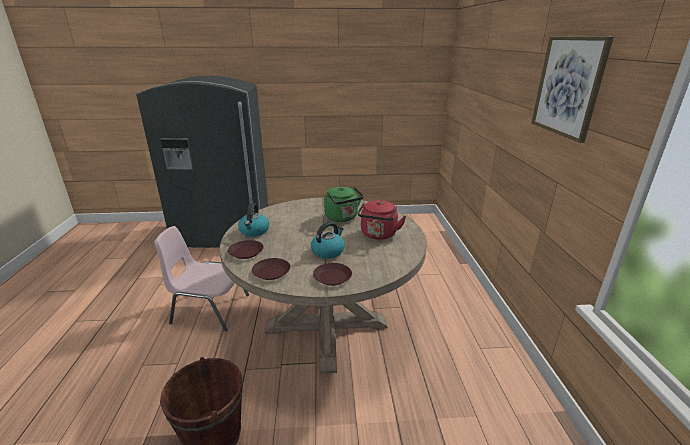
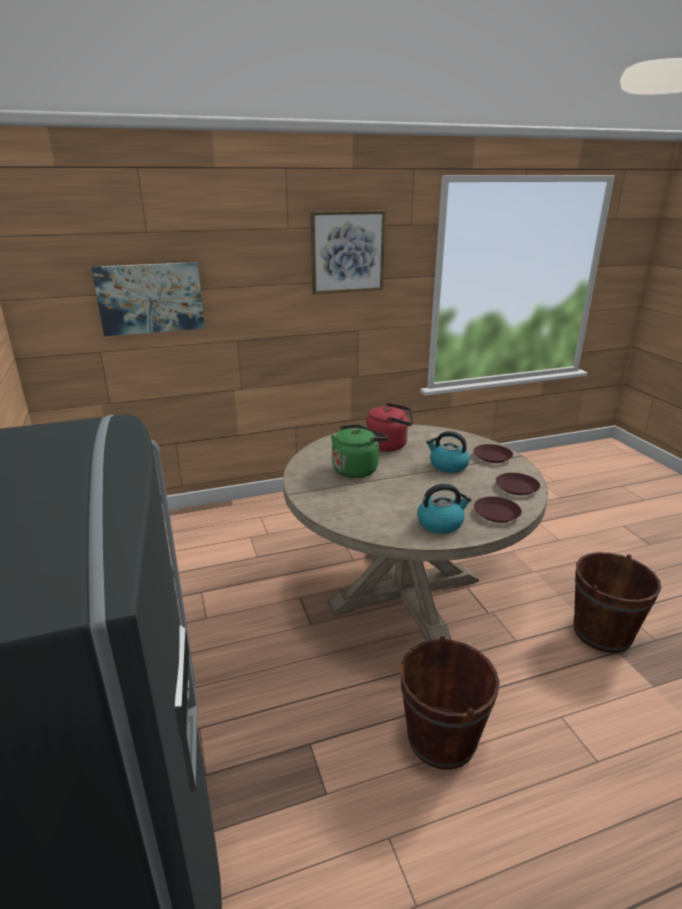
camera: 105 degrees left, 0 degrees up
(209, 309) = (441, 738): pink chair -> brown bucket
(476, 96) = (150, 298): none -> picture

